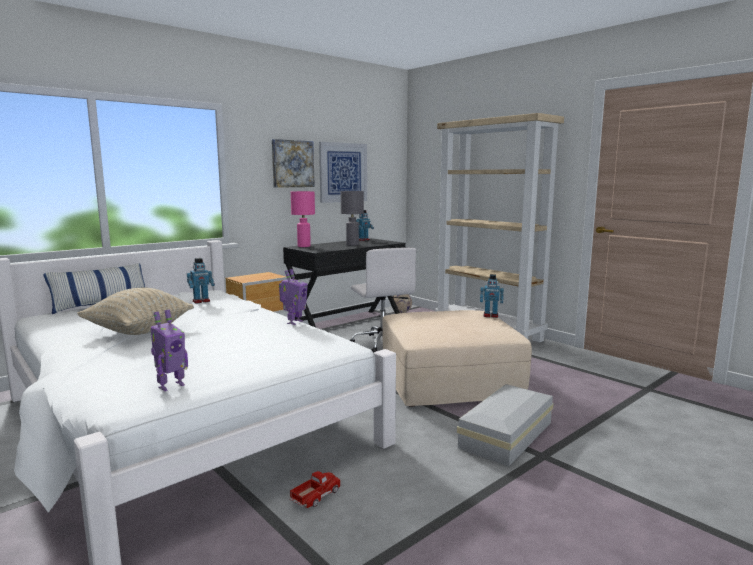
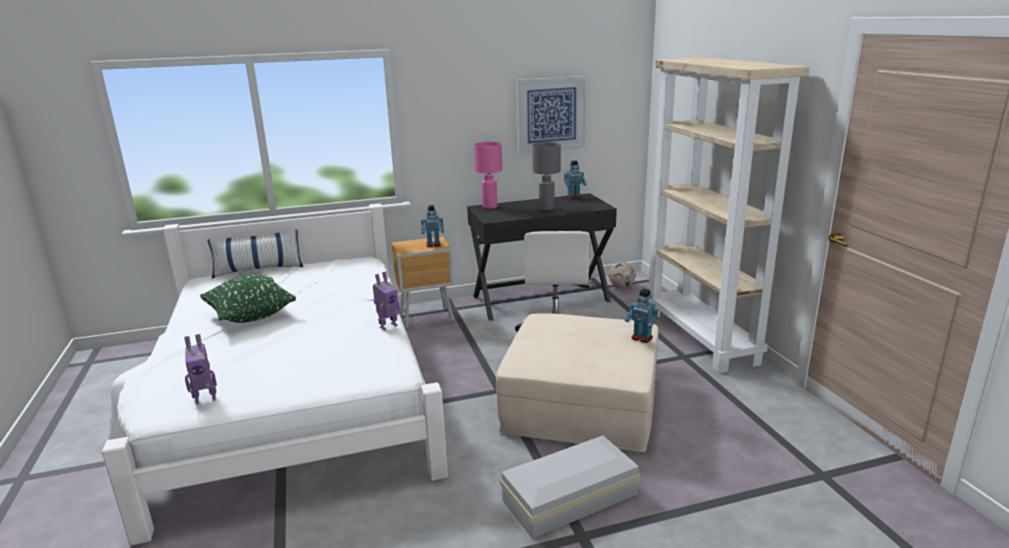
camera: 25 degrees right, 10 degrees up
(139, 331) = (251, 316): beige pillow -> green pillow
(201, 301) = (339, 278): toy robot -> toy robot (433, 245)
(292, 164) = (480, 109): picture -> none
(316, 496) = (330, 517): toy truck -> none

